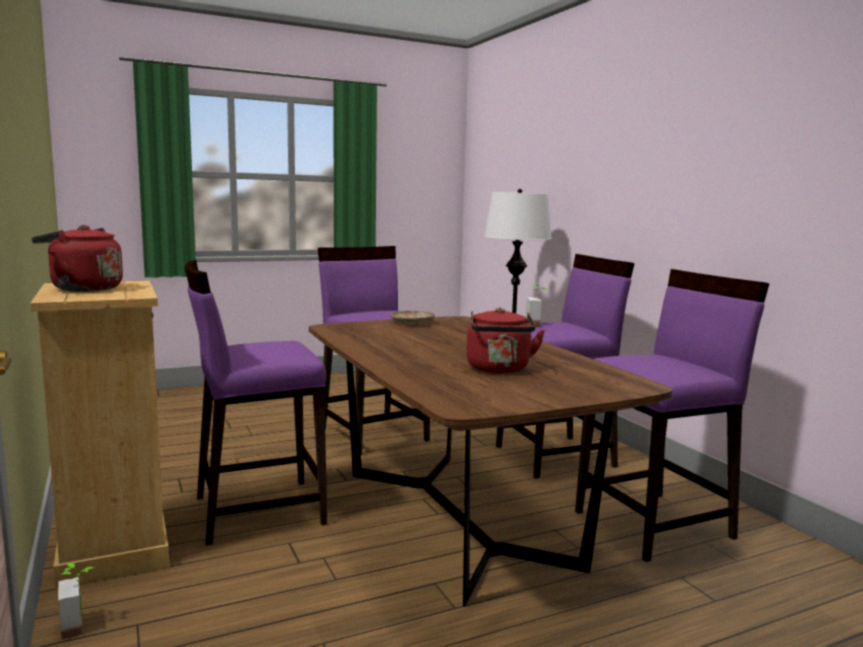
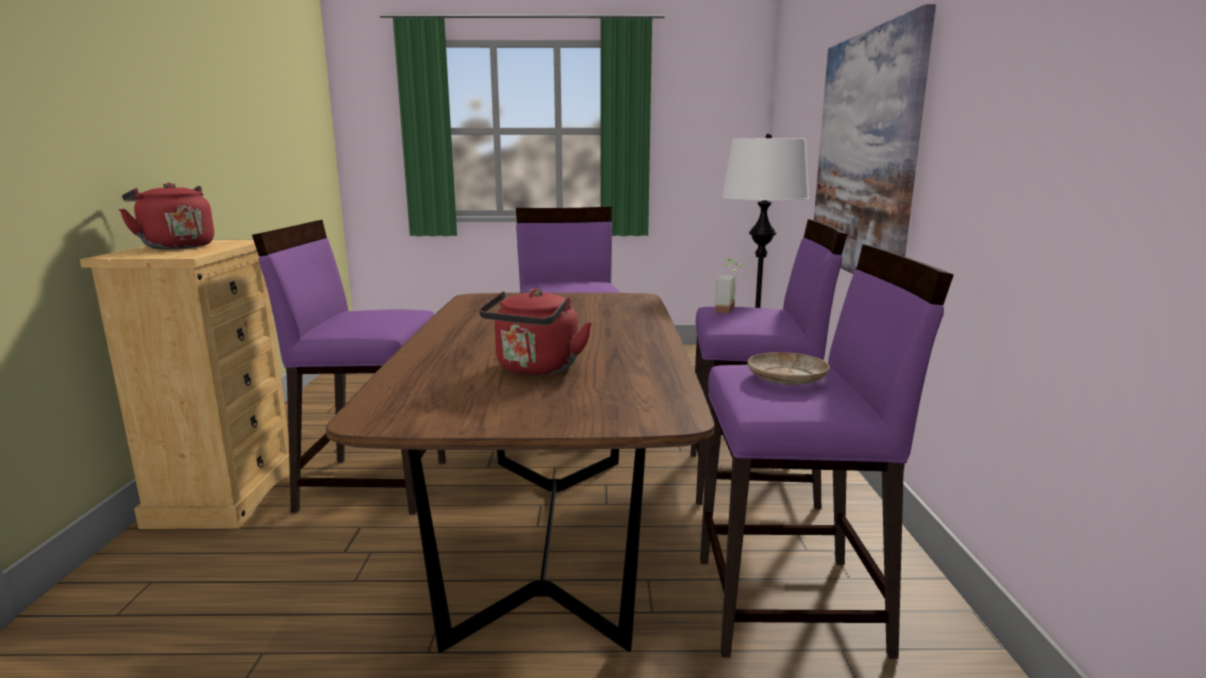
camera: 25 degrees right, 5 degrees up
(80, 624) = (115, 569): potted plant -> none
(412, 323) = (572, 298): beige plate -> beige plate (786, 378)
(600, 207) = (864, 155): none -> picture

